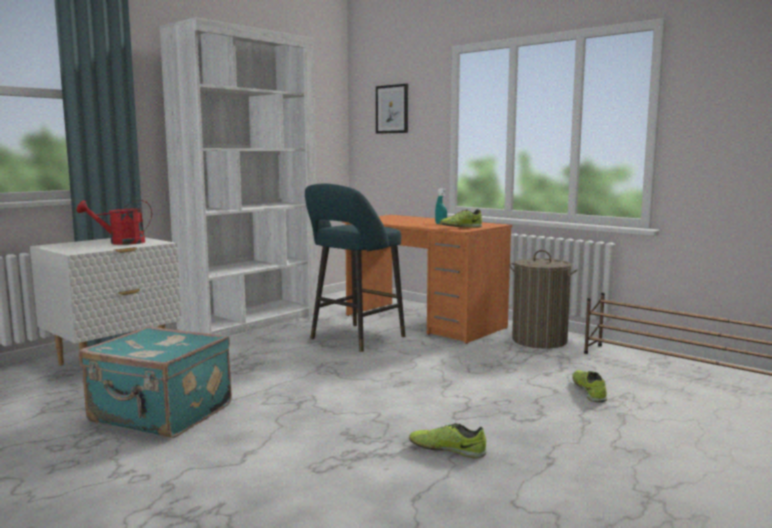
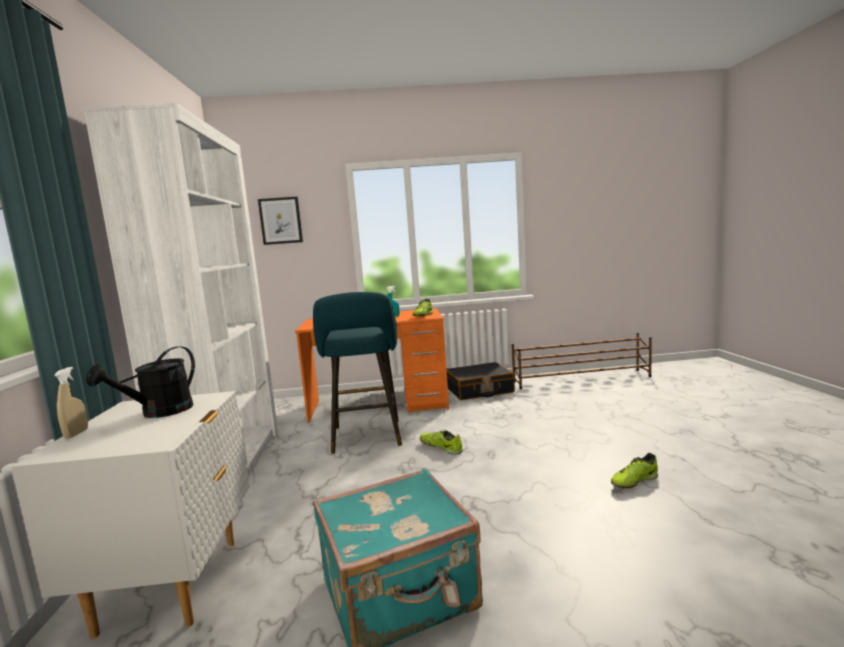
camera: 45 degrees left, 0 degrees up
(77, 242) = (76, 434): none -> beige spray bottle
(120, 242) = (159, 413): red watering can -> black watering can
(539, 340) = (479, 390): laundry basket -> black suitcase
(589, 391) = (582, 409): shoe -> shoe (441, 447)

